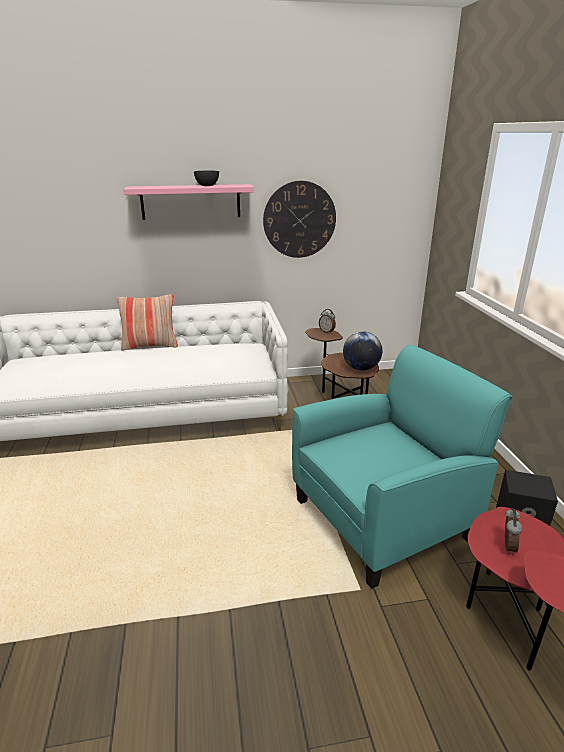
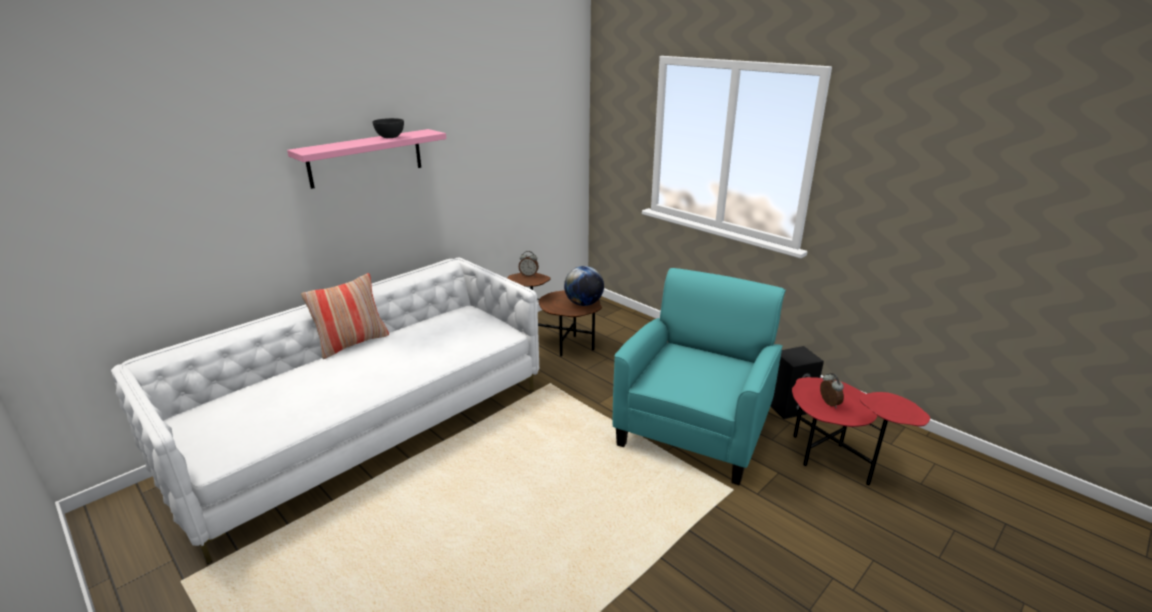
camera: 35 degrees left, 0 degrees up
(299, 220) = (479, 161): wall clock -> none

